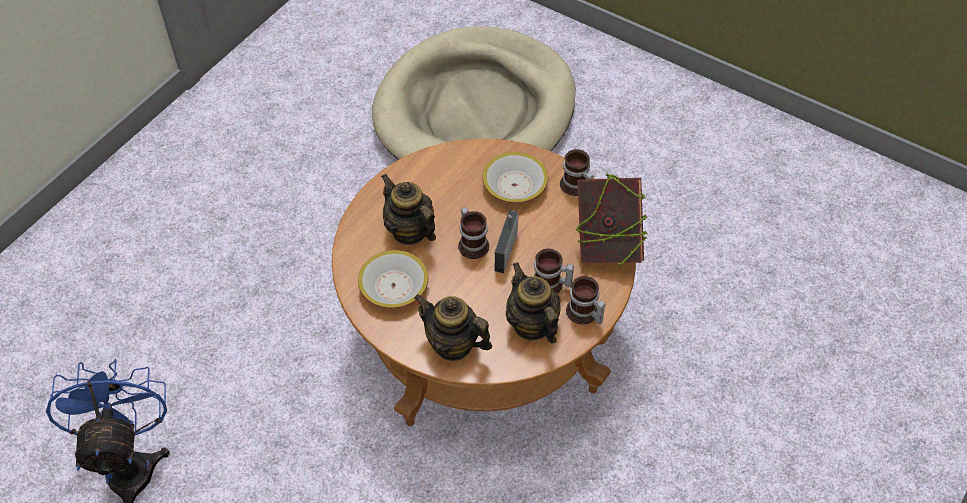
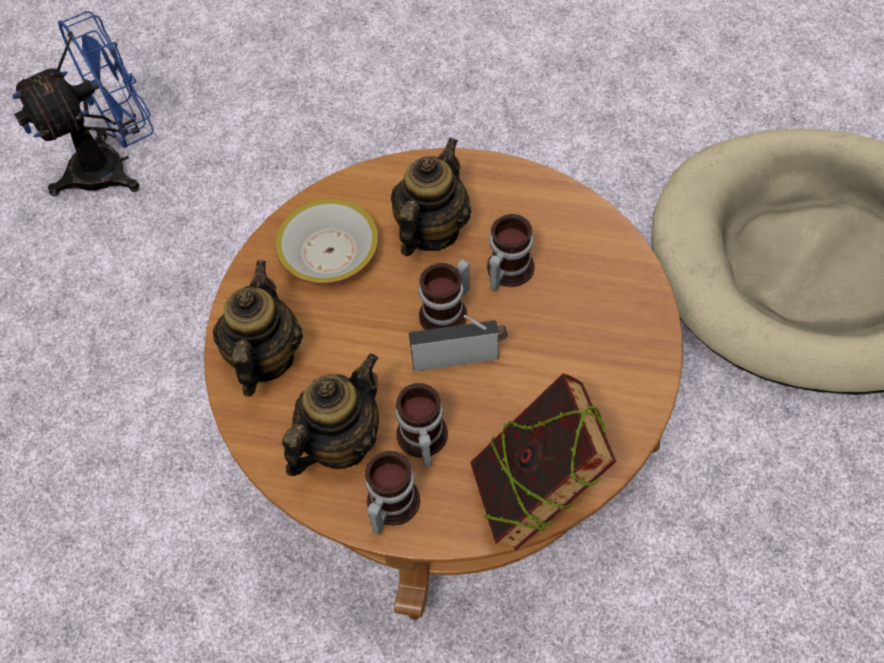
camera: 70 degrees right, 5 degrees up
(514, 185) = (583, 322): bowl -> none
(575, 187) = (628, 404): mug -> mug (506, 270)

